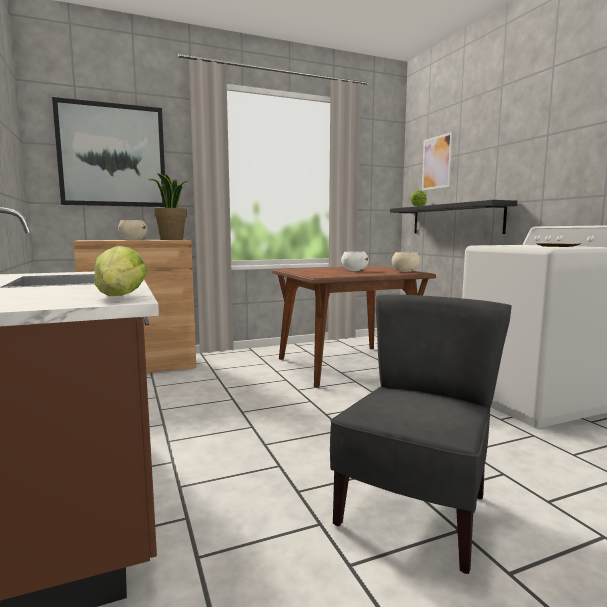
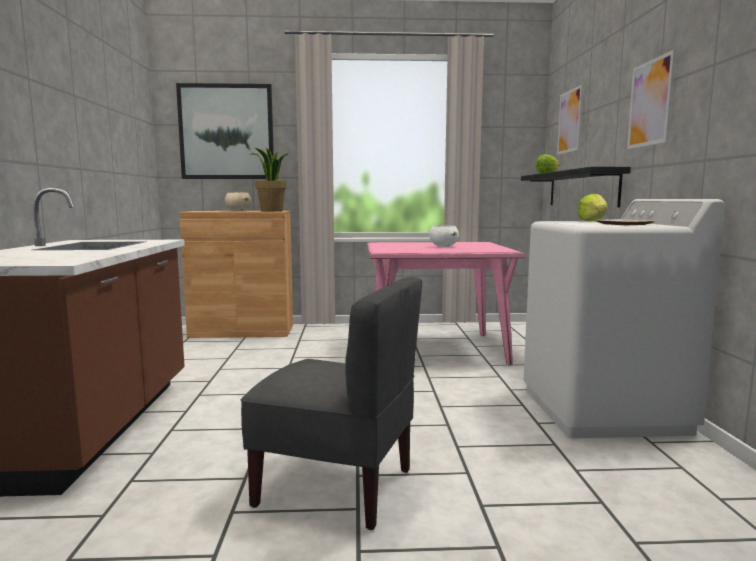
camera: 20 degrees right, 0 degrees up
(120, 297) = (70, 260): lettuce -> lettuce (593, 221)
(347, 365) = (435, 349): brown dining table -> pink dining table
(405, 271) = (495, 249): beige bowl -> none
(415, 512) = (337, 486): grey chair -> grey chair turned 60 degrees clockwise
(540, 149) = (650, 103): none -> picture

